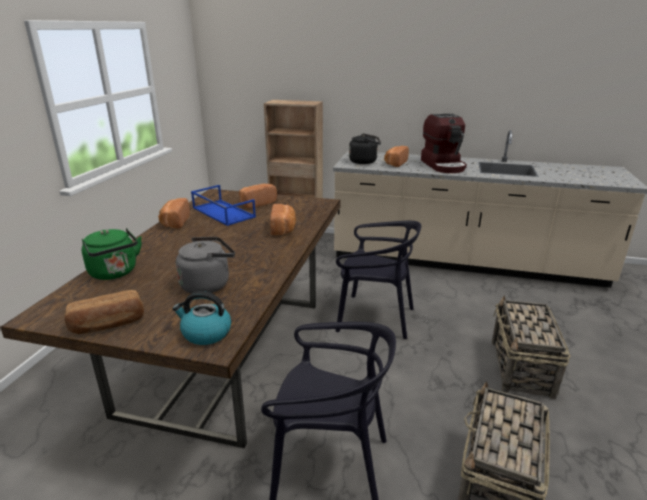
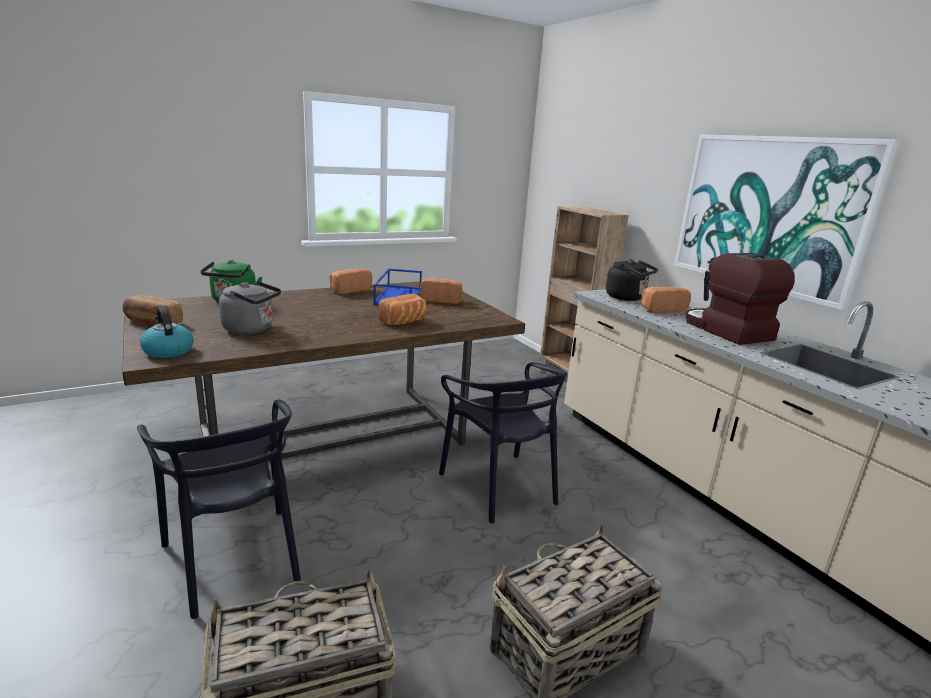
camera: 45 degrees right, 5 degrees down
(433, 88) = (769, 214): none -> picture
(443, 165) = (725, 330): coffee machine -> coffee machine turned 120 degrees clockwise

